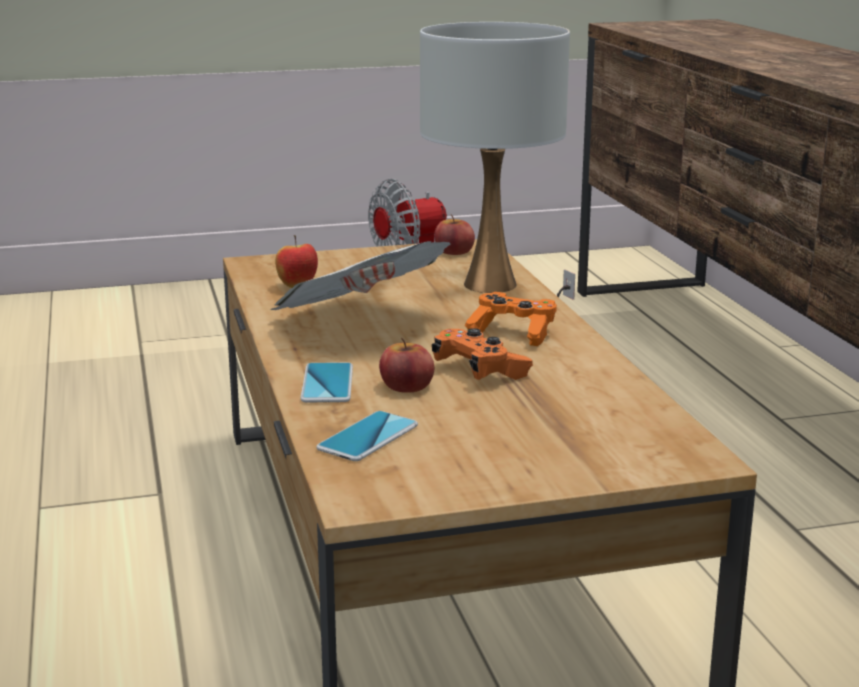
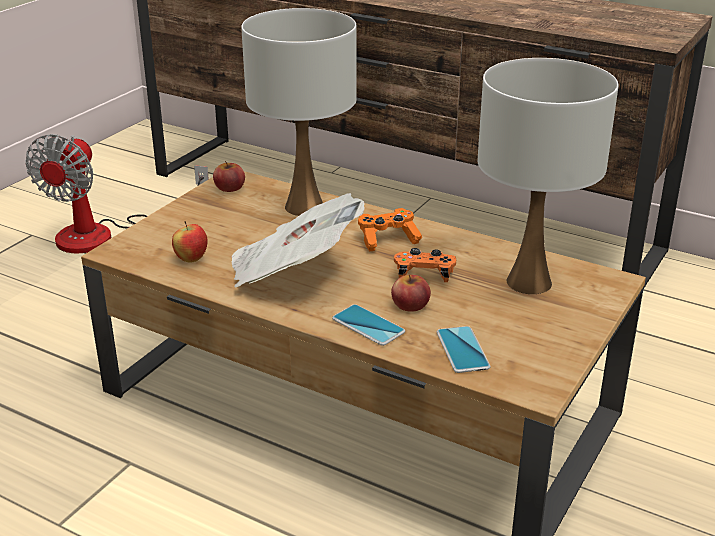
camera: 45 degrees left, 10 degrees up
(584, 419) = (529, 282): none -> white table lamp

